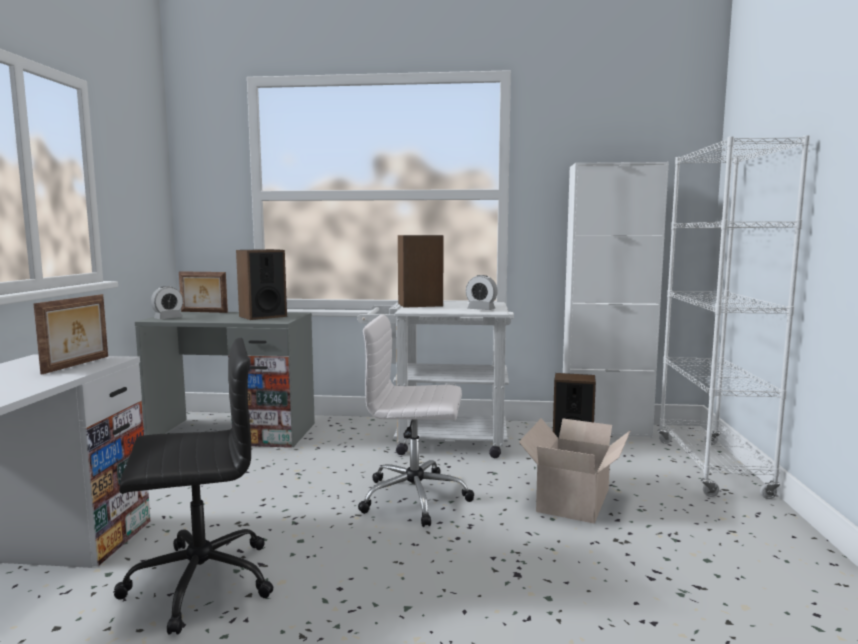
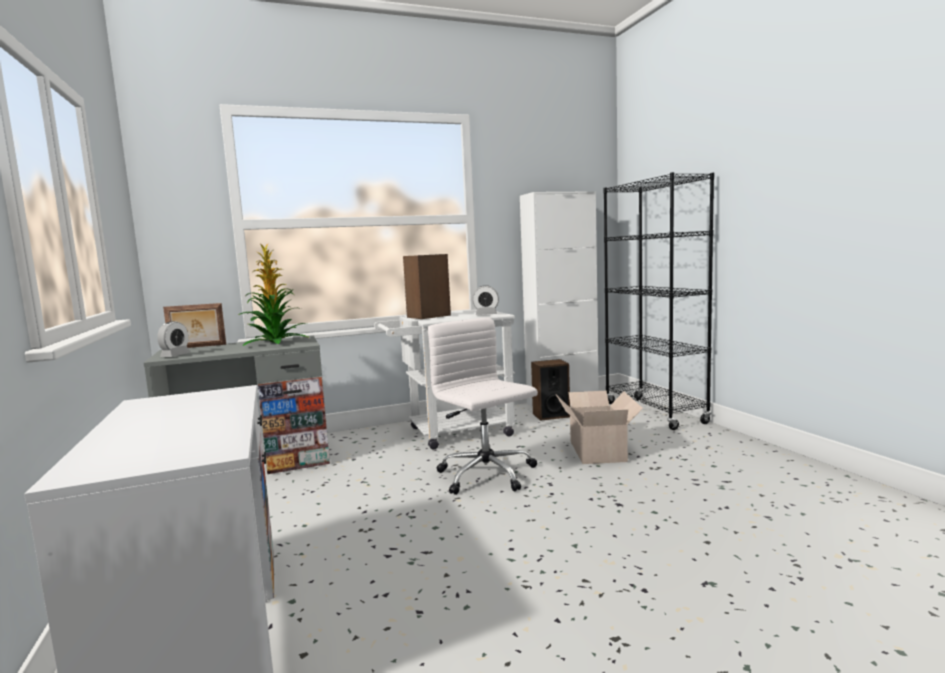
camera: 25 degrees left, 0 degrees up
(77, 365) = (213, 399): picture frame -> none
(198, 582) = (389, 580): black office chair -> none
(262, 316) = (275, 343): speaker -> potted plant
(416, 498) = (487, 475): white office chair -> white office chair turned 75 degrees clockwise
(711, 468) = (654, 413): white bookcase -> black bookcase

